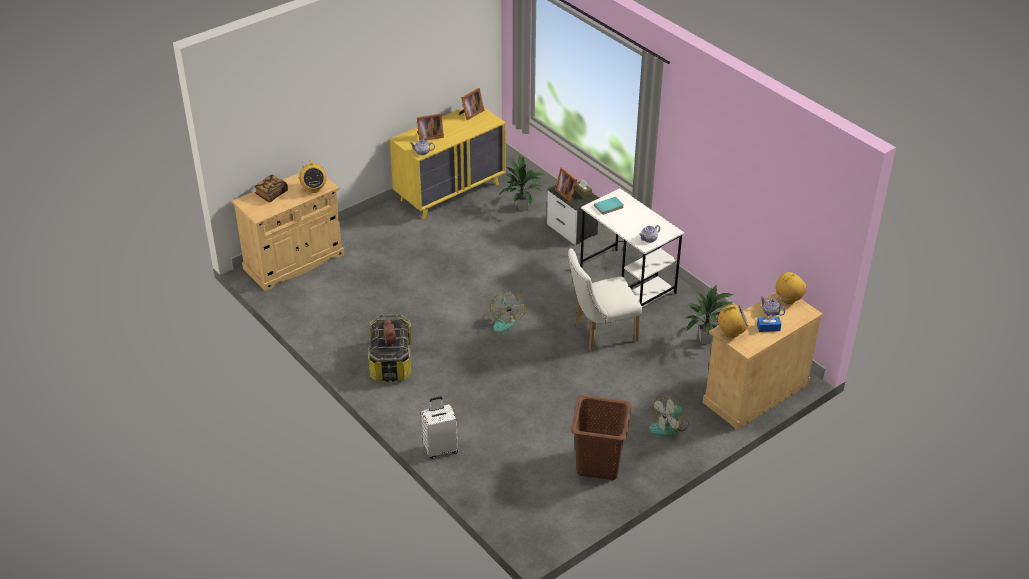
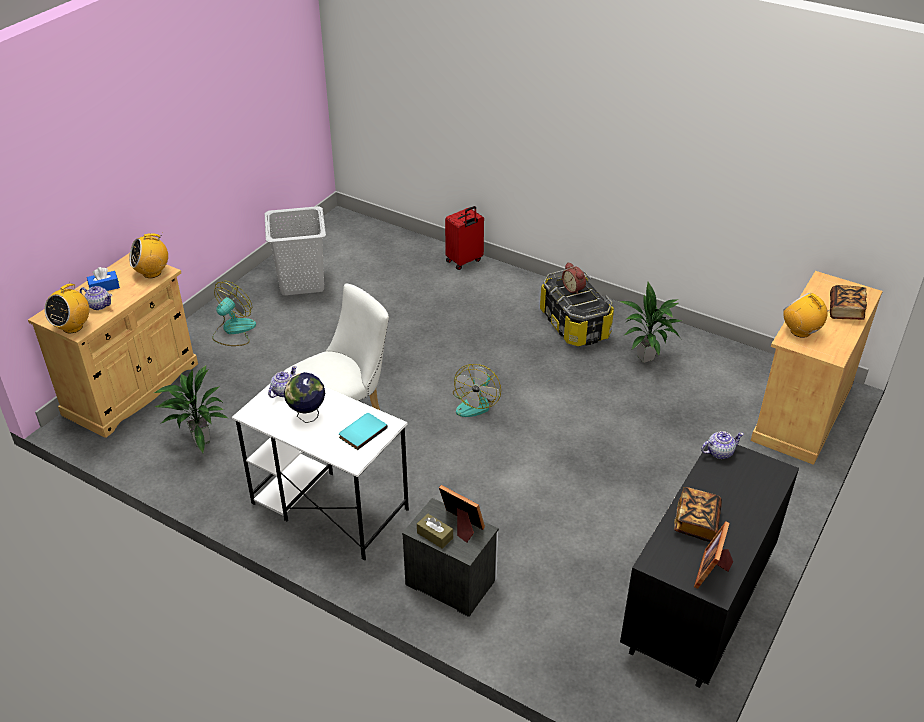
camera: 160 degrees right, 0 degrees up
(429, 136) = (738, 489): picture frame -> none
(440, 449) = (464, 261): white suitcase -> red suitcase
(450, 192) = (697, 607): yellow dresser -> black dresser
(462, 130) = (696, 522): none -> book
(503, 320) = (476, 403): fan -> fan turned 135 degrees counterclockwise
(522, 208) = (555, 607): potted plant -> potted plant (645, 358)
(598, 463) = (302, 283): brown laundry basket -> grey laundry basket
(638, 222) = (307, 416): none -> globe

